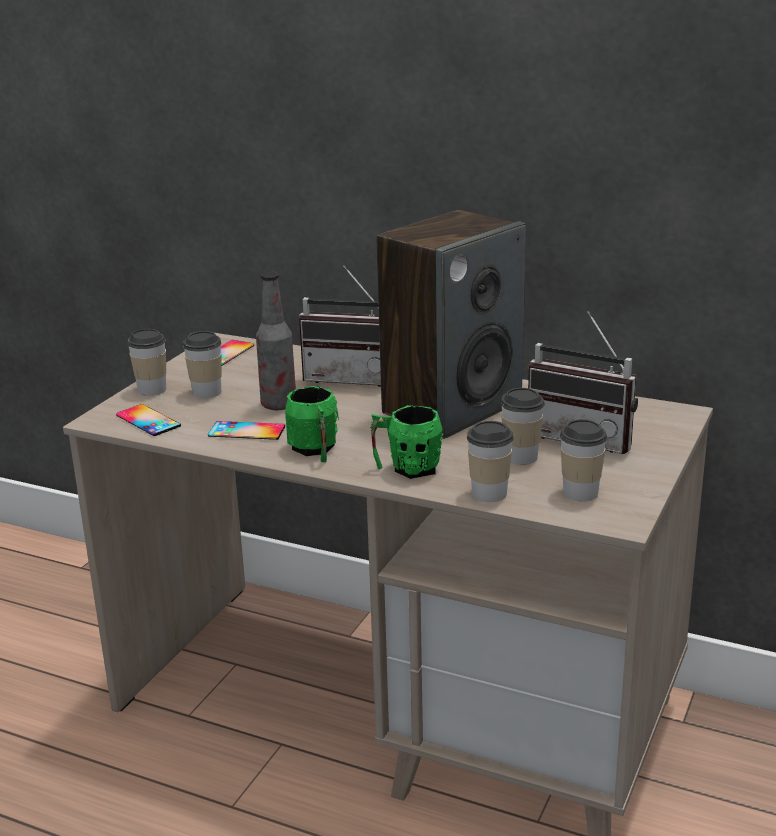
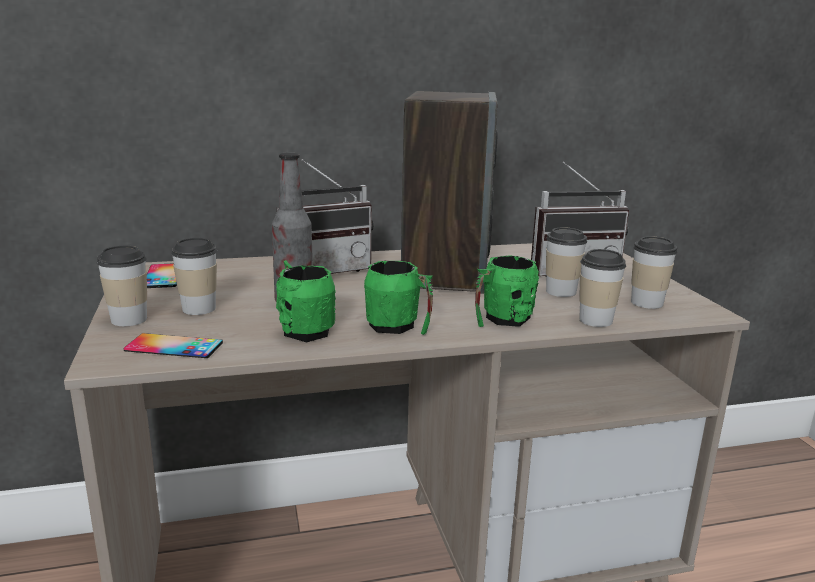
camera: 40 degrees left, 5 degrees down
(246, 431) = (303, 329): phone -> green mug

